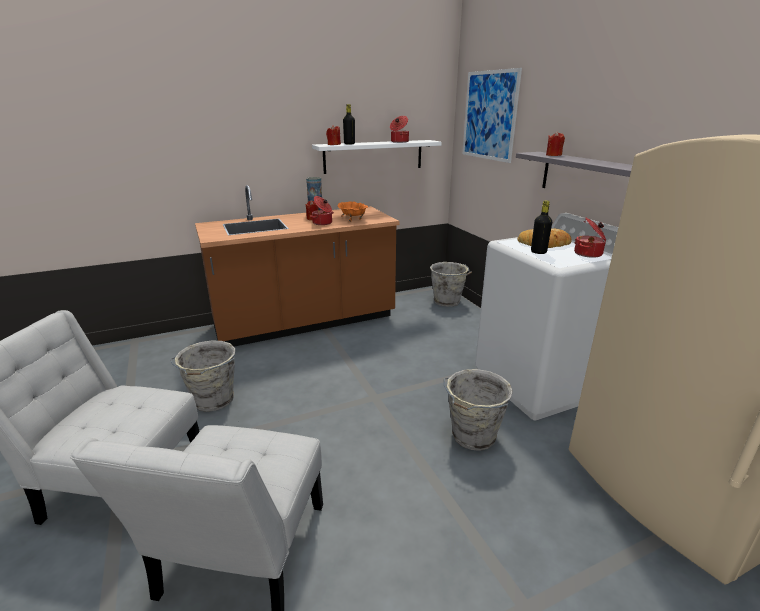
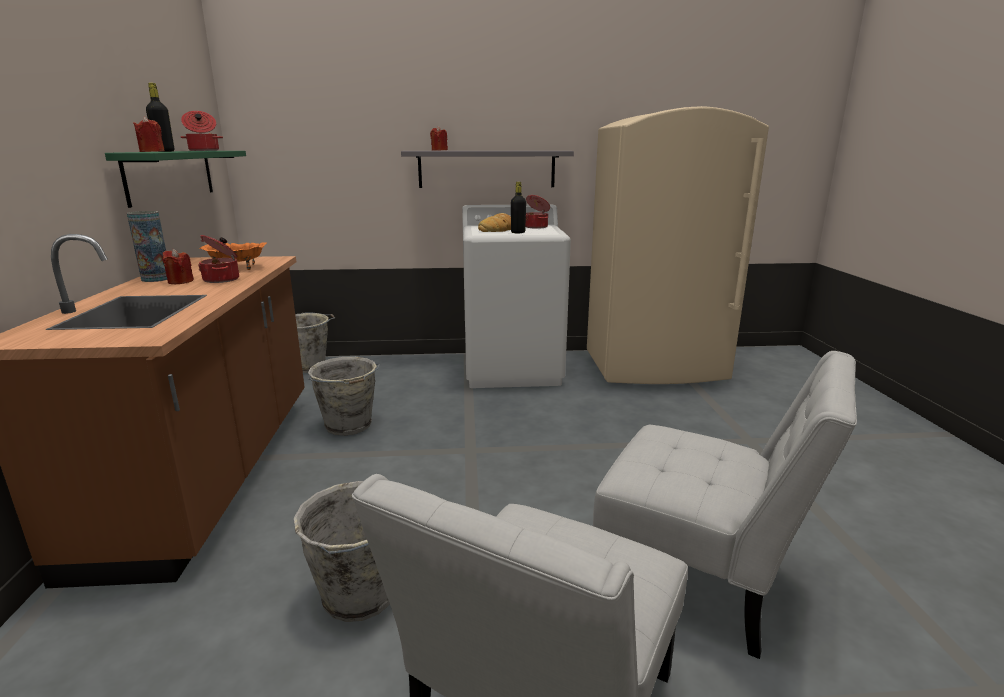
camera: 70 degrees left, 5 degrees down
(373, 156) = (171, 175): white shelf -> green shelf
(472, 437) = (569, 414): grey bucket -> grey bucket (349, 426)
(489, 115) = (304, 115): picture -> none

